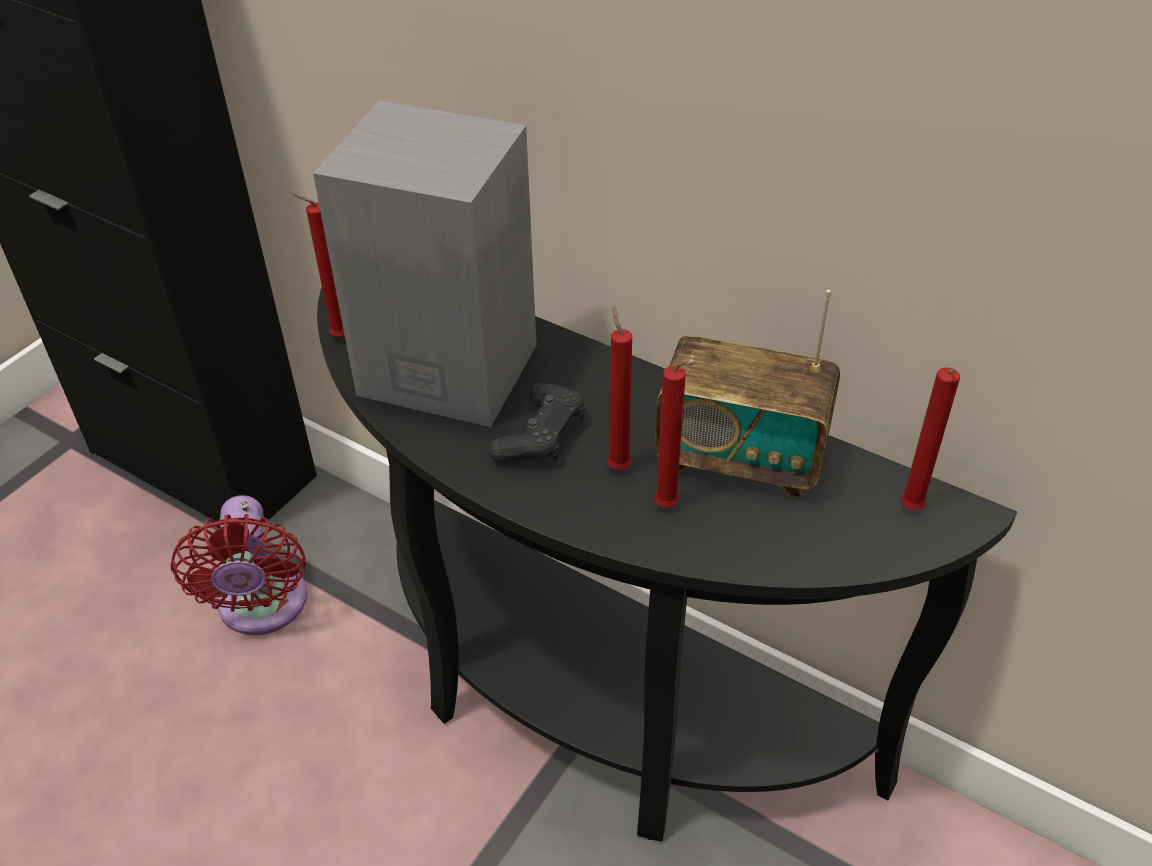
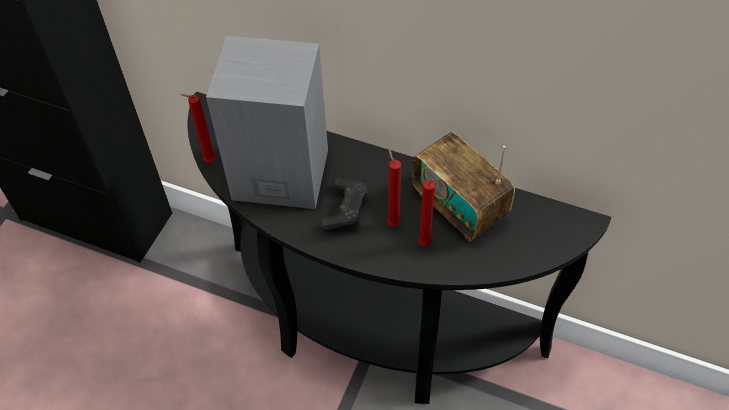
camera: 10 degrees left, 10 degrees up
(262, 608) = (162, 305): red fan -> none
(740, 457) = (459, 207): radio -> radio turned 45 degrees clockwise
(910, 510) = (555, 225): red candle -> none

